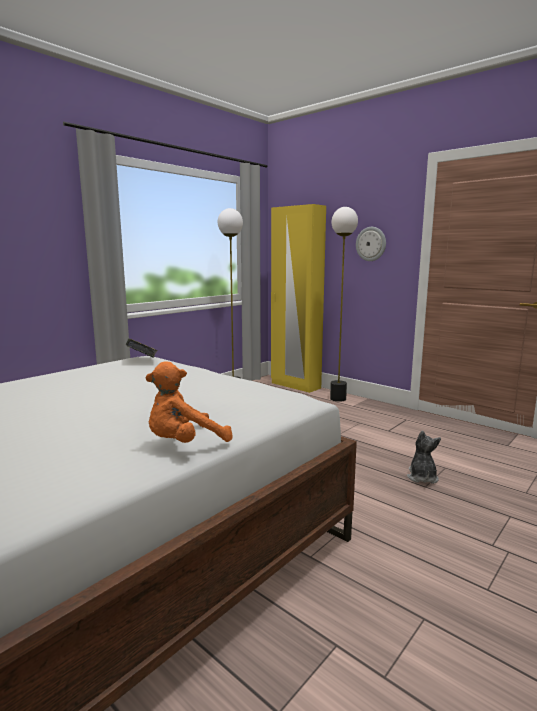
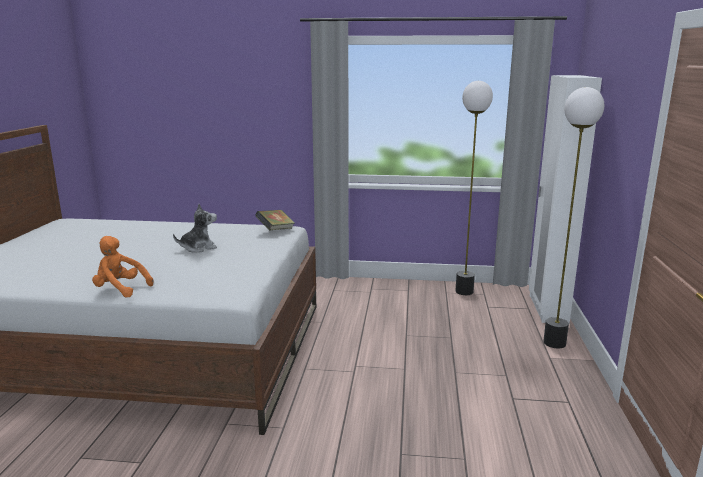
camera: 55 degrees right, 5 degrees up
(295, 385) = (547, 309): yellow wardrobe -> white wardrobe
(371, 244) = (622, 142): wall clock -> none
(422, 477) = (419, 447): plush toy -> plush toy (198, 248)

